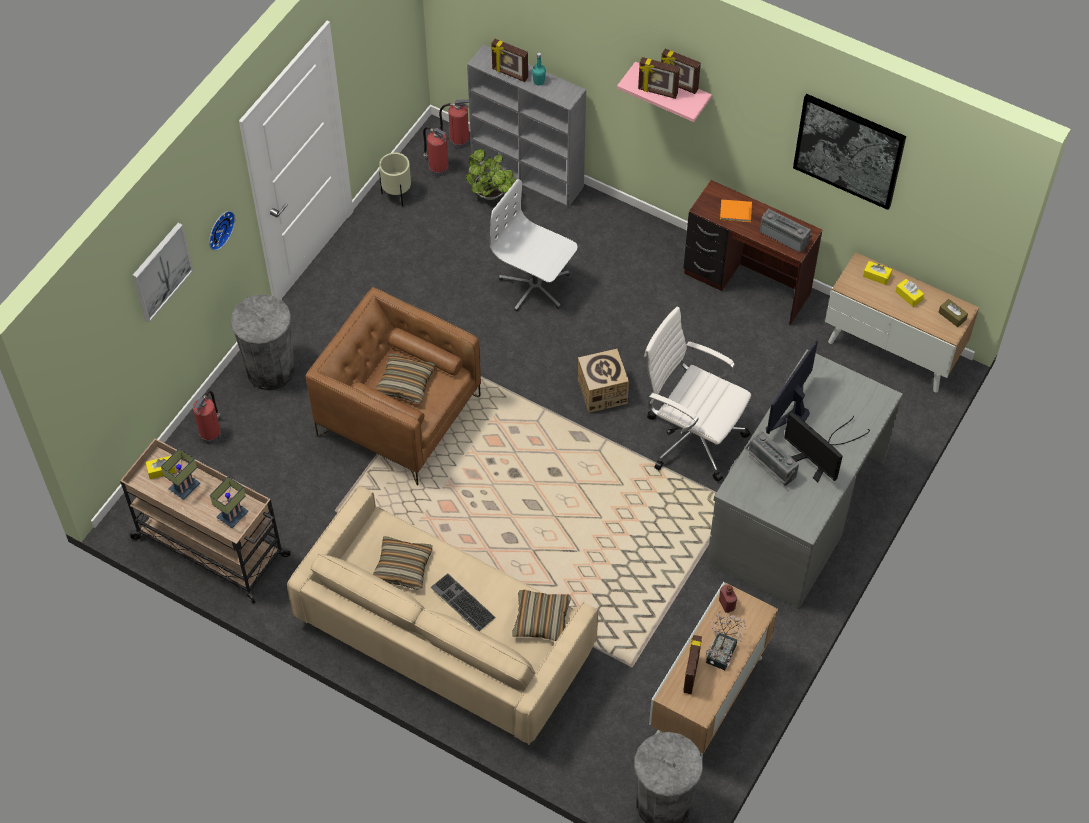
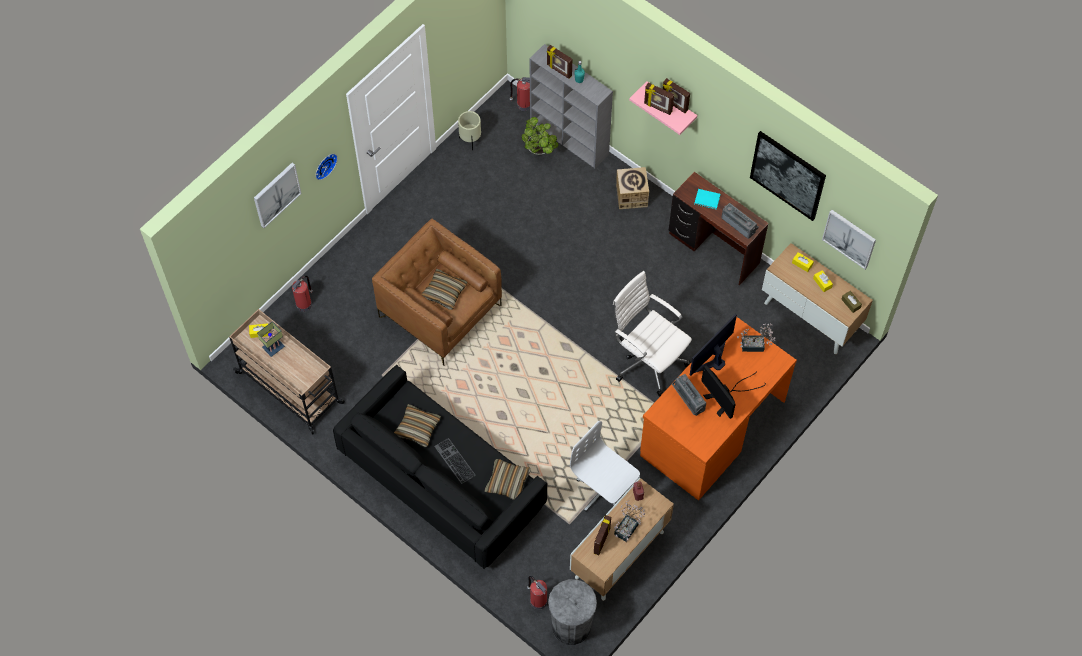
camera: 10 degrees right, 5 degrees up
(232, 514) = (303, 372): table lamp -> none
(270, 370) = (355, 262): grey trash can -> none
(438, 168) = (504, 123): fire extinguisher -> fire extinguisher (538, 600)
(445, 637) = (442, 481): beige sofa -> black sofa
(535, 286) = (557, 227): white office chair -> white office chair (604, 491)
(602, 392) = (590, 315): cardboard box -> cardboard box (631, 196)
(736, 212) = (707, 200): orange book -> turquoise book
(795, 511) = (711, 428): grey desk -> orange desk
(844, 383) = (755, 345): none -> potted plant
(943, 223) = (849, 238): none -> picture

